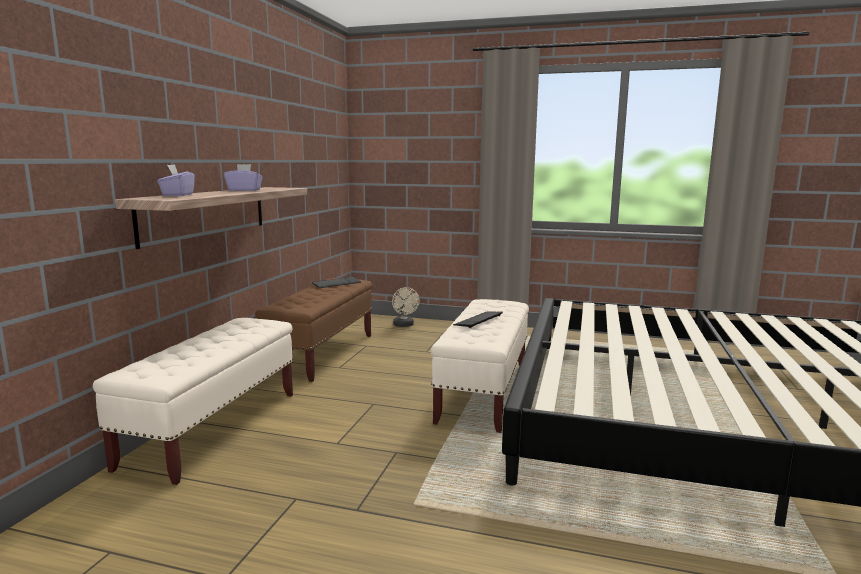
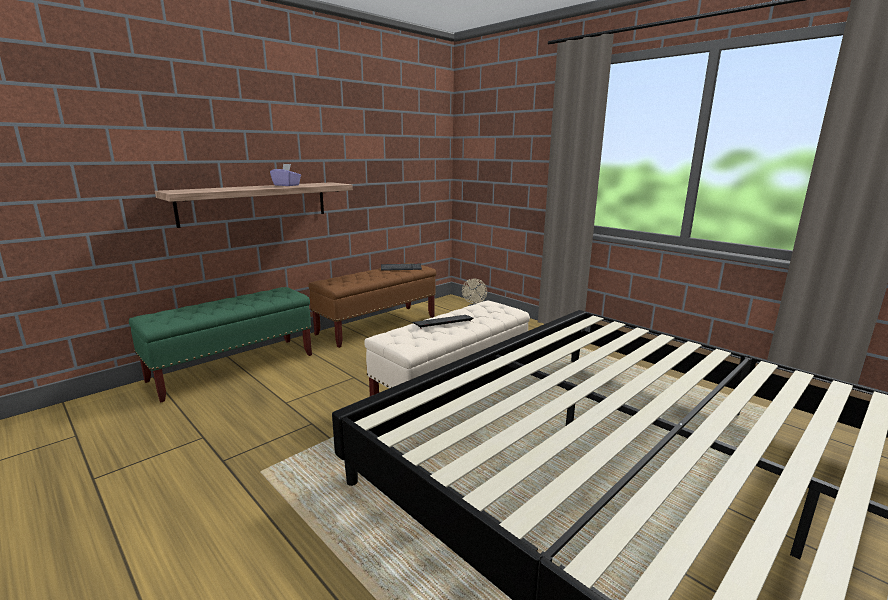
camera: 30 degrees right, 5 degrees up
(177, 195) = (210, 188): purple tissue box -> none
(214, 428) = (234, 368): beige bench -> green bench

